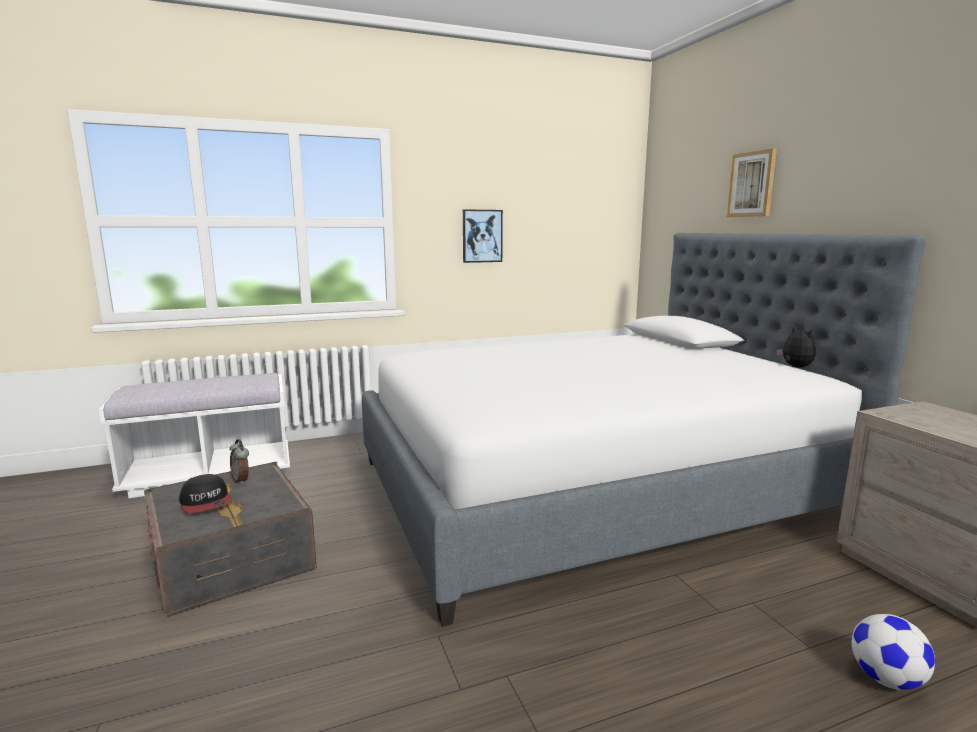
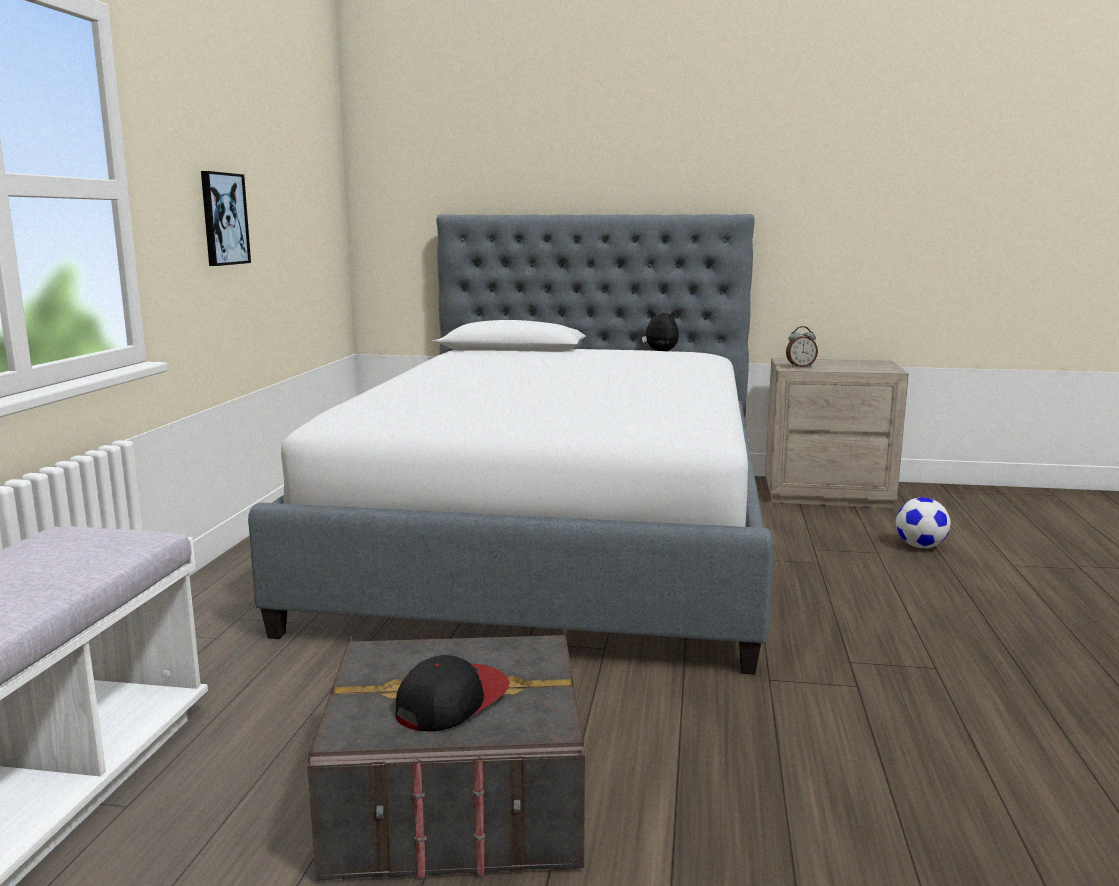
camera: 60 degrees left, 0 degrees up
(206, 502) = (452, 701): cap -> cap turned 45 degrees counterclockwise
(242, 480) = (394, 668): alarm clock -> alarm clock (800, 366)
(752, 184) = (544, 158): picture -> none

